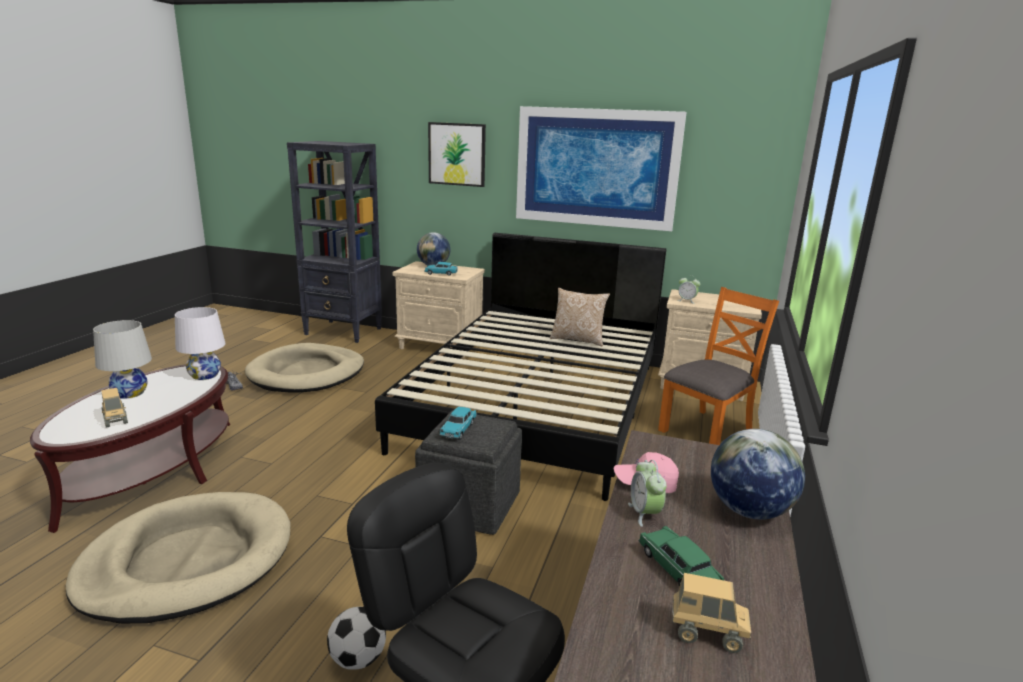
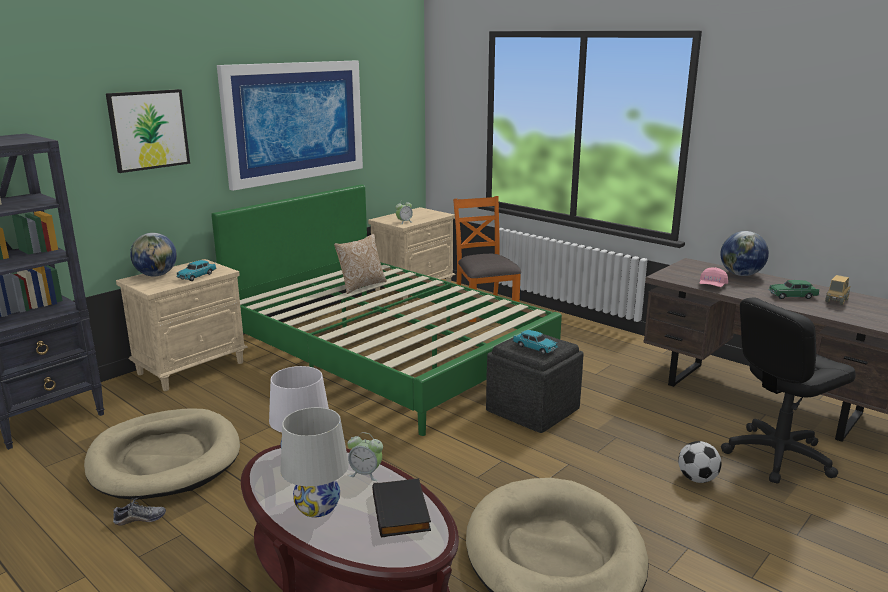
camera: 65 degrees left, 0 degrees up
(115, 420) = (402, 511): toy truck -> black book
(537, 404) = (387, 351): black bed -> green bed
(644, 513) = (743, 292): alarm clock -> alarm clock (366, 473)

